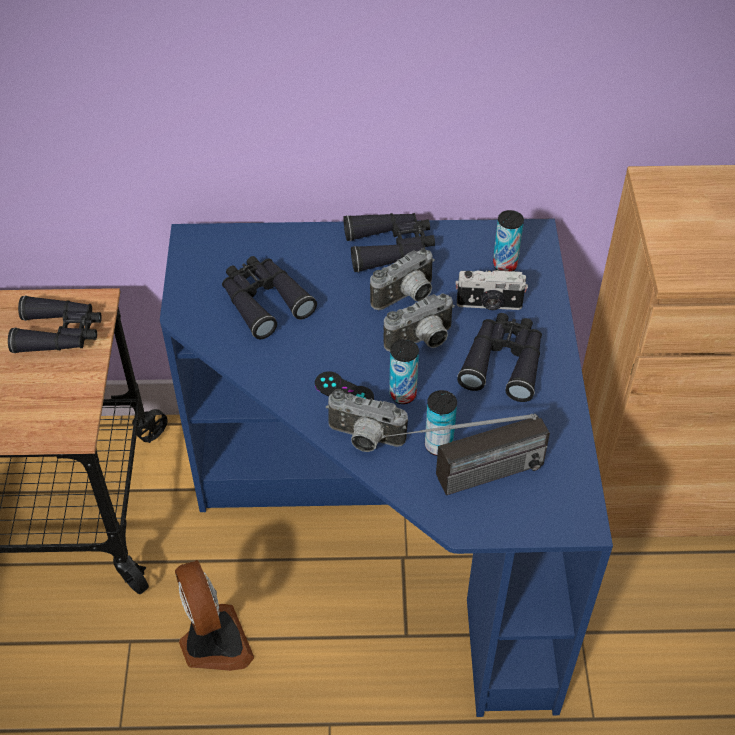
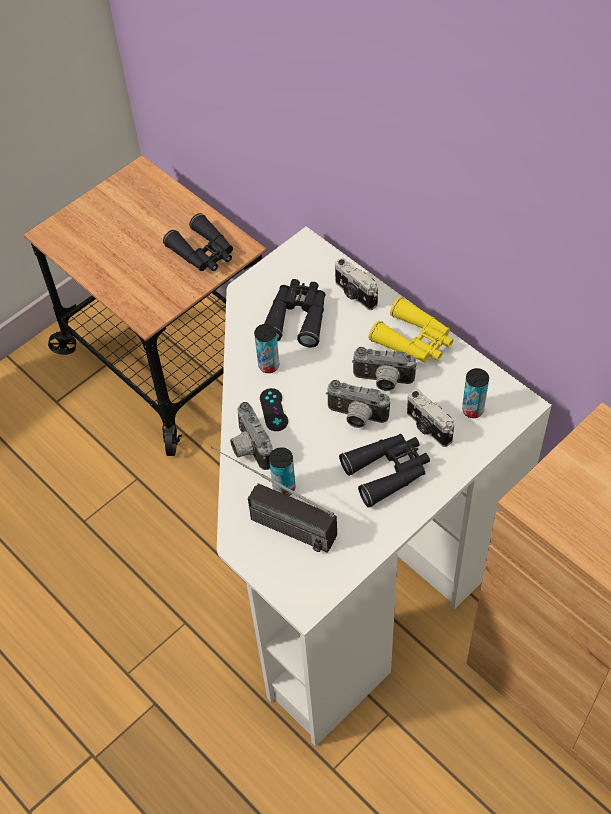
camera: 50 degrees right, 5 degrees up
(213, 643) = (176, 519): fan -> none
(291, 248) = (355, 294): none -> camera
(390, 248) = (414, 341): black binoculars -> yellow binoculars
(391, 531) = (346, 545): blue desk -> white desk
(402, 394) = (303, 440): can -> can (268, 365)

